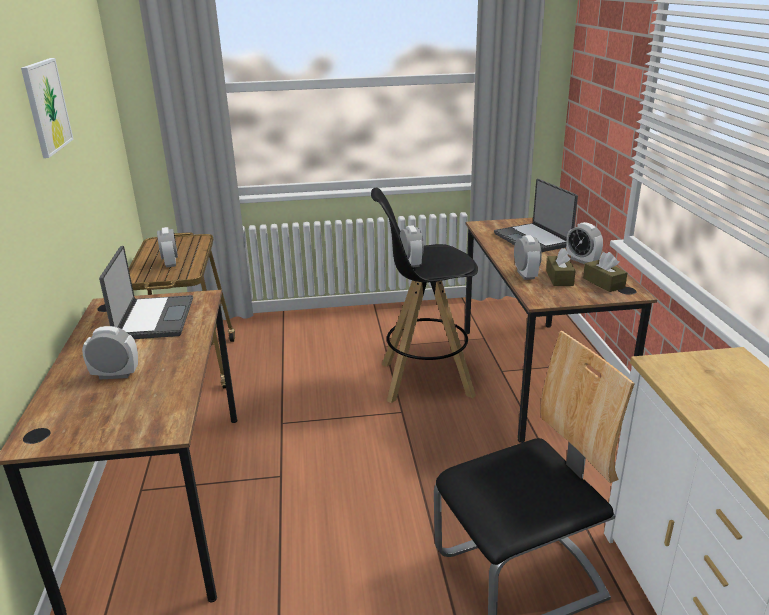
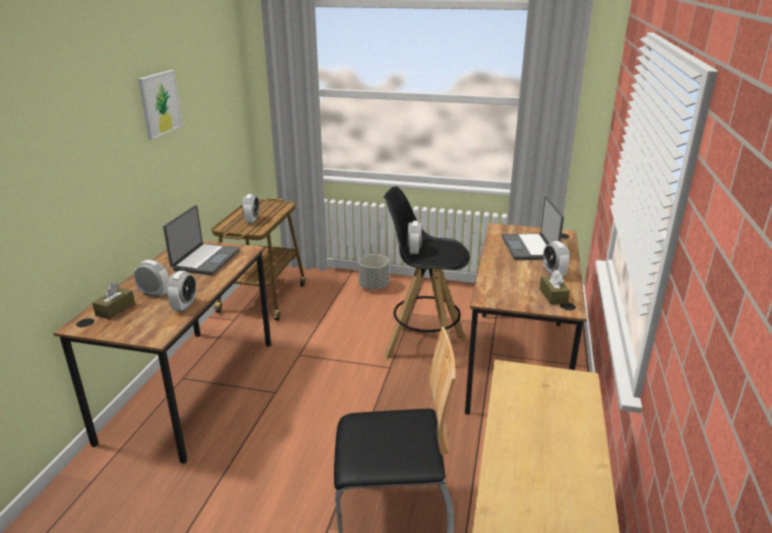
camera: 20 degrees right, 0 degrees up
(321, 325) = (374, 286): none -> grey planter
(525, 275) = (494, 277): alarm clock -> alarm clock (184, 306)
(559, 278) = (519, 285): brown tissue box -> brown tissue box (115, 309)

